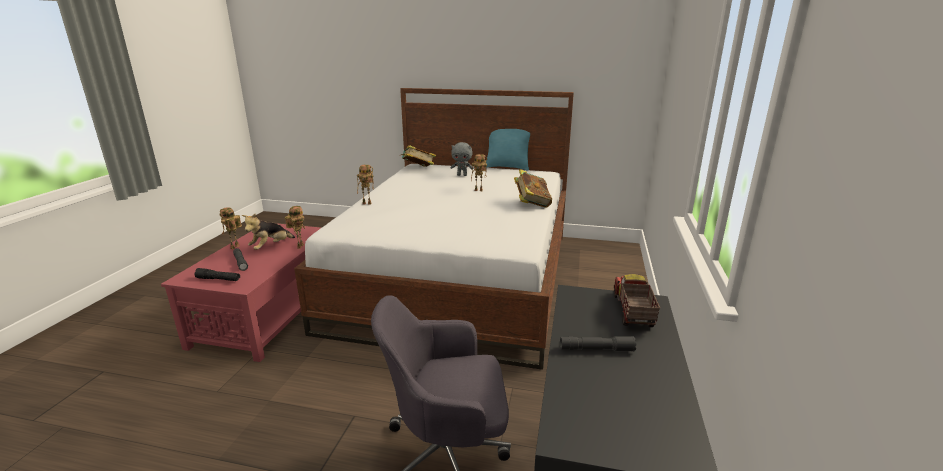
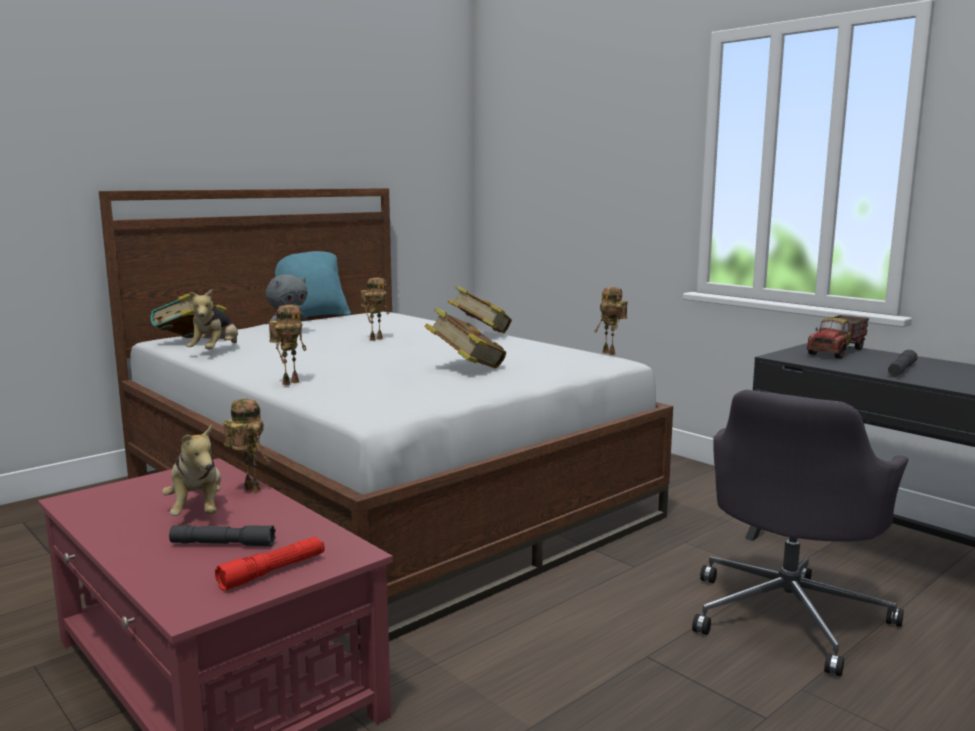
camera: 55 degrees left, 10 degrees down
(218, 279) = (273, 572): black flashlight -> red flashlight
(235, 248) = (125, 541): toy robot -> toy robot (610, 353)
(407, 177) = (216, 351): none -> plush toy
(442, 222) = (466, 368): none -> book
(632, 311) = (837, 352): toy truck -> toy truck turned 90 degrees counterclockwise

